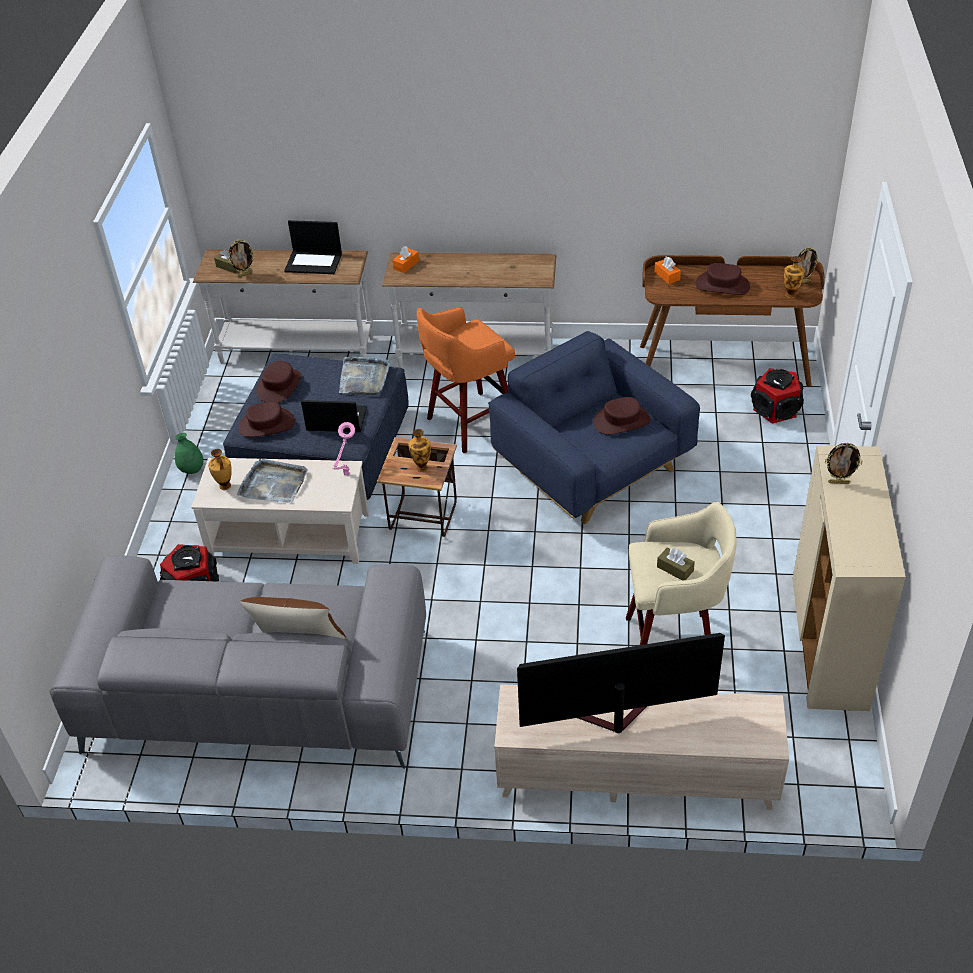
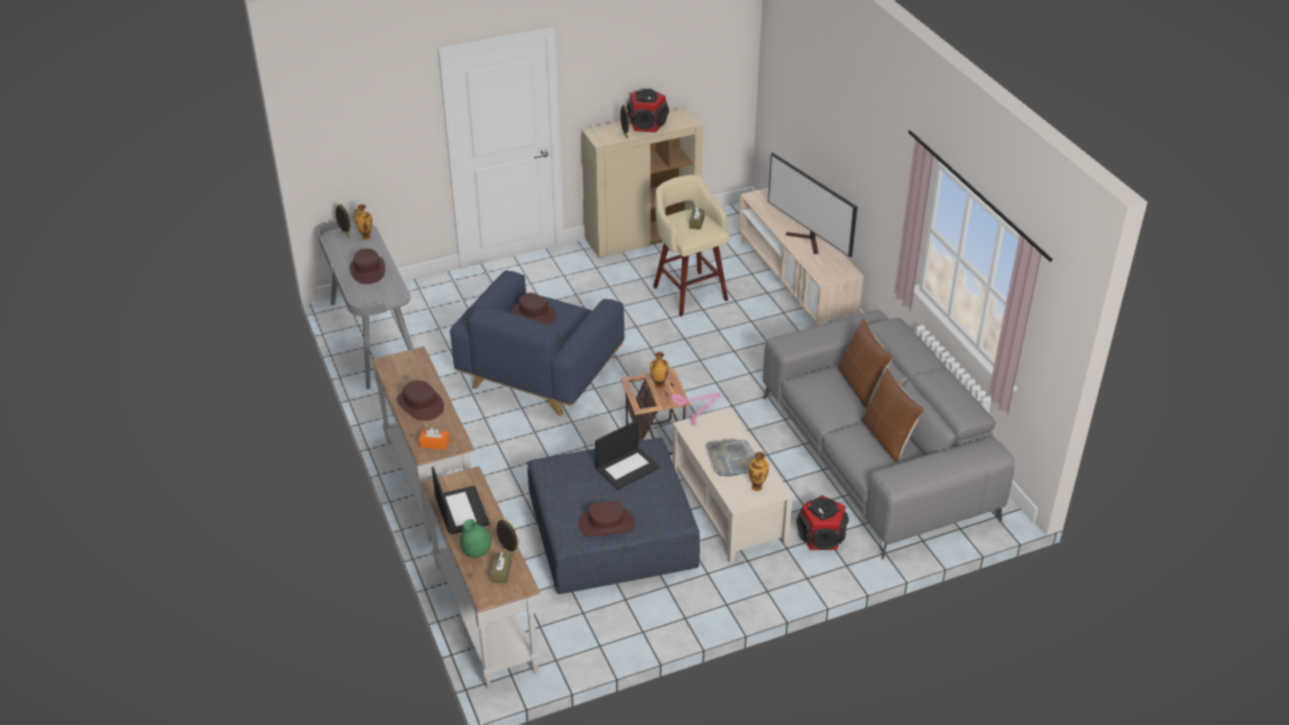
camera: 120 degrees left, 5 degrees down
(192, 469) = (698, 610): green vase -> green vase (476, 553)
(202, 623) = (887, 438): none -> brown pillow
(266, 425) = (661, 508): brown hat -> brown hat (420, 404)
(335, 420) = (627, 467): laptop -> laptop turned 105 degrees counterclockwise
(364, 378) = (561, 473): grey tray -> none
(469, 423) = (528, 454): orange stool -> none
(667, 276) = (366, 300): orange tissue box -> none
(723, 364) = (373, 338): brown desk -> grey desk
(775, 410) = (421, 301): speaker -> speaker (647, 124)

